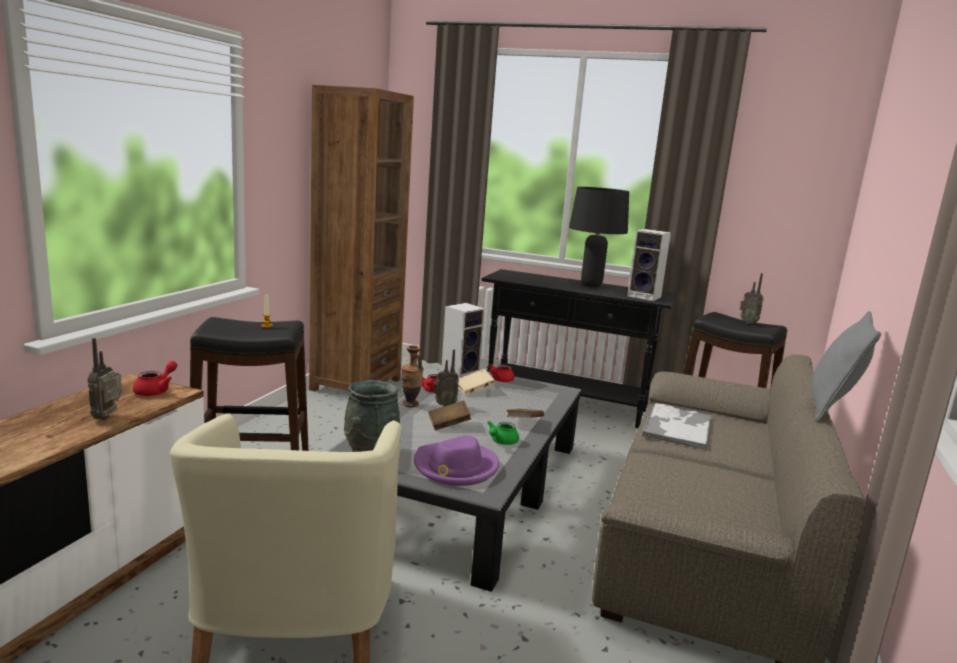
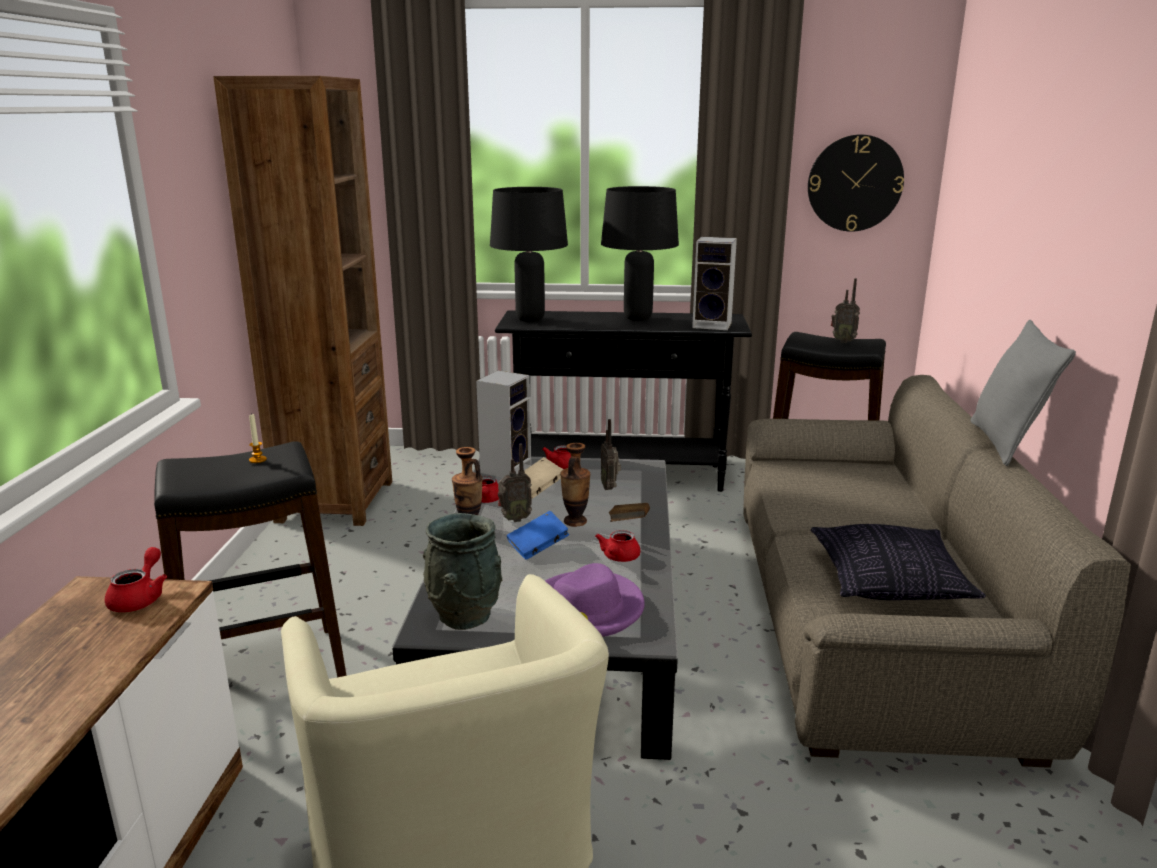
camera: 15 degrees left, 5 degrees up
(108, 417) = (99, 663): radio -> radio (610, 487)
(448, 425) = (538, 547): brown book -> blue book
(486, 414) = (575, 521): none -> vase
(501, 442) = (618, 558): green teapot -> red teapot
(511, 276) = (530, 319): none -> black table lamp
(677, 426) = (805, 489): tray -> none
(700, 498) = (889, 583): none -> pillow
(781, 202) = (855, 183): none -> wall clock

